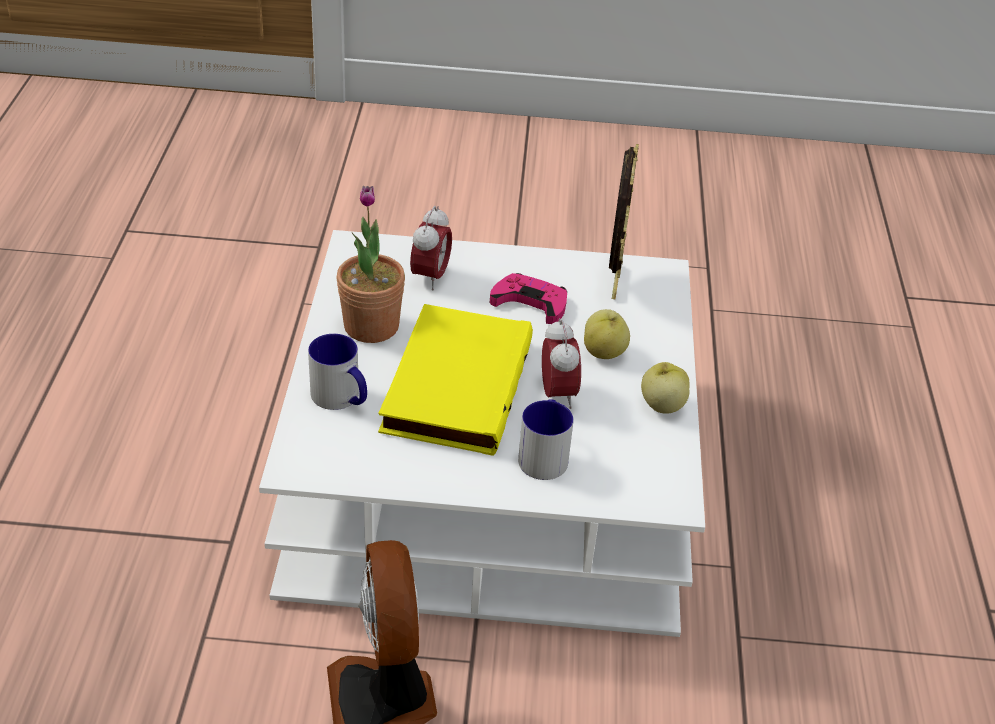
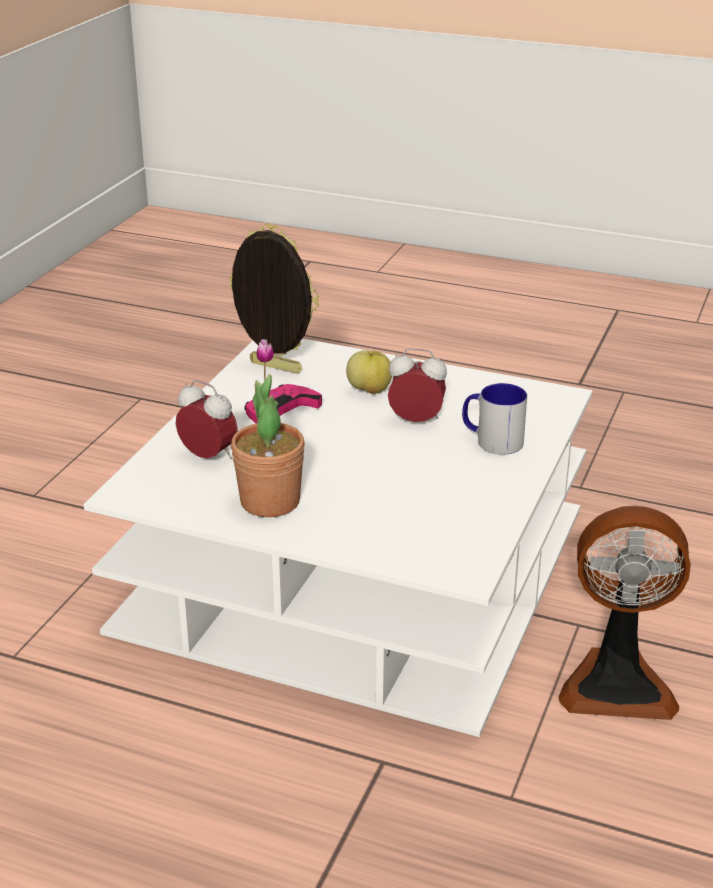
camera: 70 degrees left, 10 degrees down
(341, 398) = (375, 533): mug -> none
(453, 385) = (381, 469): yellow book -> none
(662, 405) = (449, 379): apple -> none

